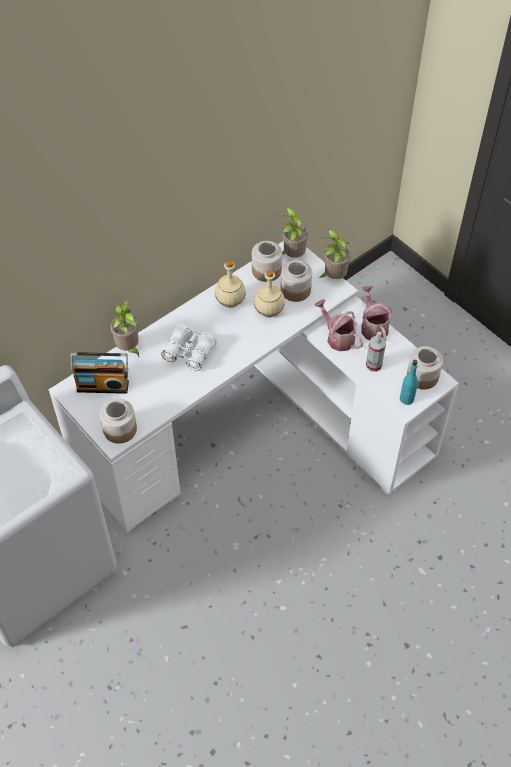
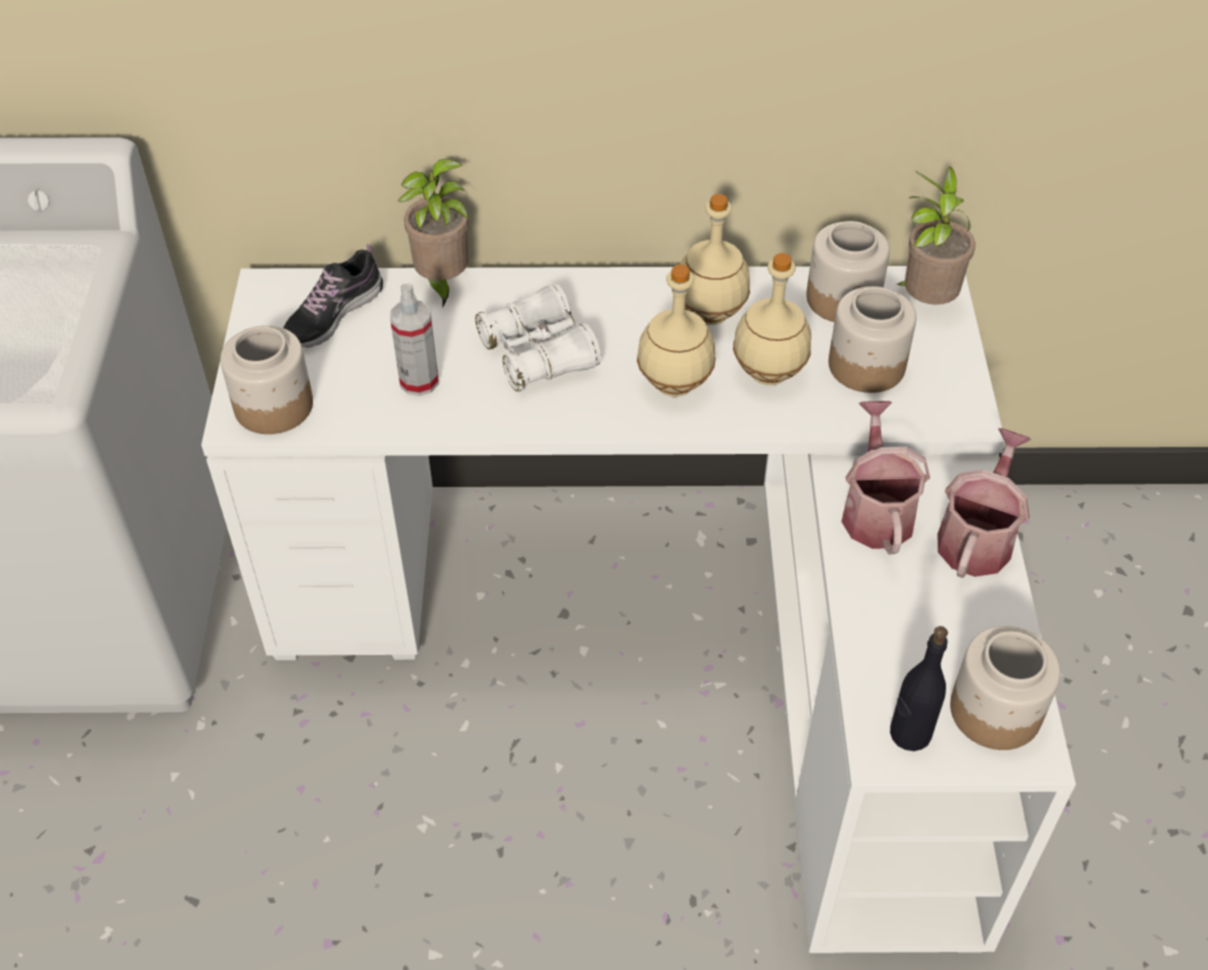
camera: 40 degrees right, 5 degrees down
(103, 384) = (333, 315): radio -> shoe
(243, 335) = (674, 384): none -> beige bottle
(333, 277) = (974, 386): potted plant -> none
(373, 365) = (902, 614): spray bottle -> spray bottle (419, 381)
(406, 399) = (909, 733): turquoise bottle -> black bottle

